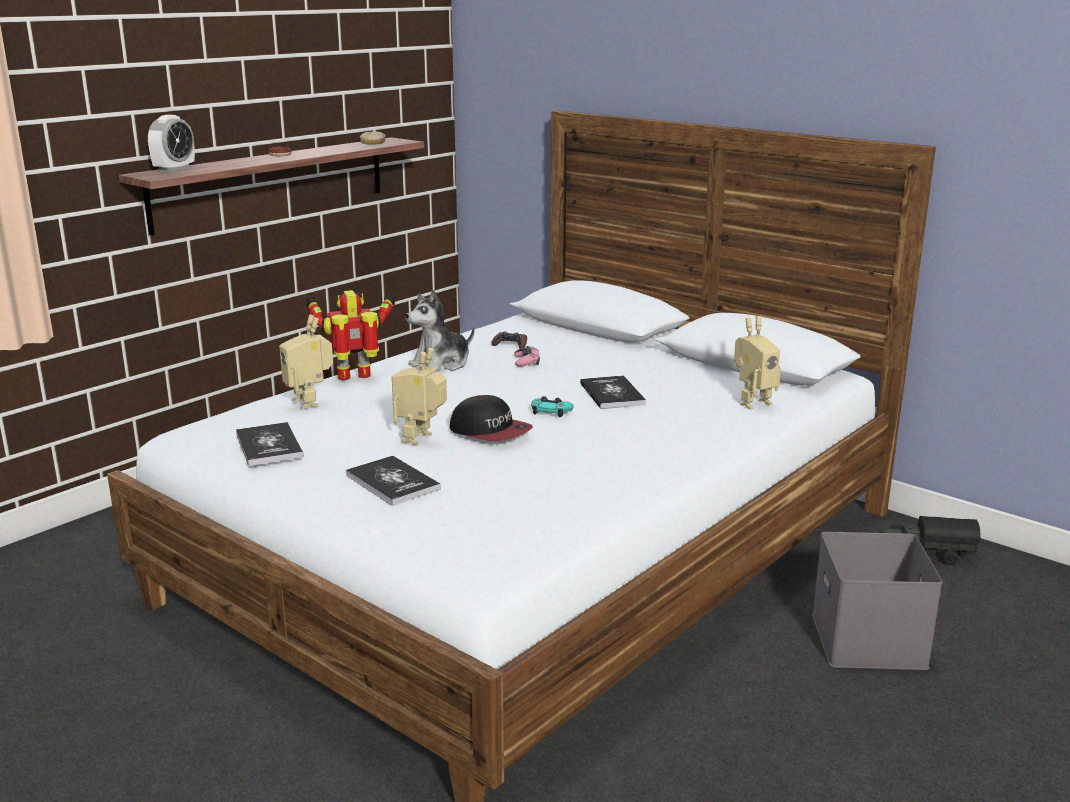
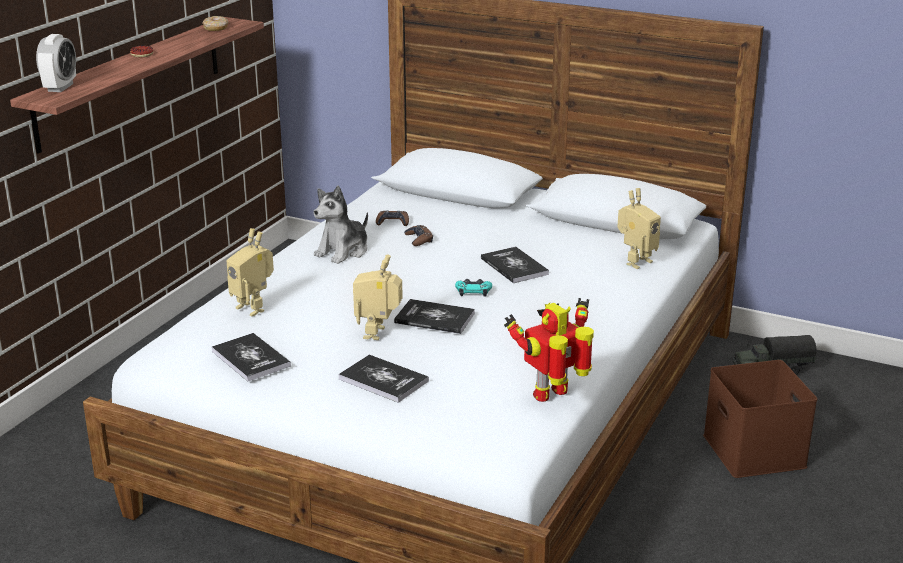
camera: 15 degrees left, 5 degrees up
(355, 377) = (274, 275): toy robot -> toy robot (553, 395)
(490, 431) = (434, 318): cap -> book
(526, 361) = (419, 239): pink game controller -> brown game controller
(871, 641) = (756, 451): grey storage box -> brown storage box

